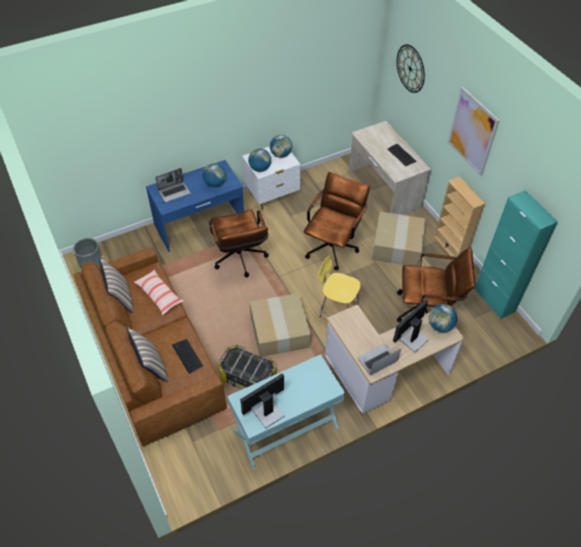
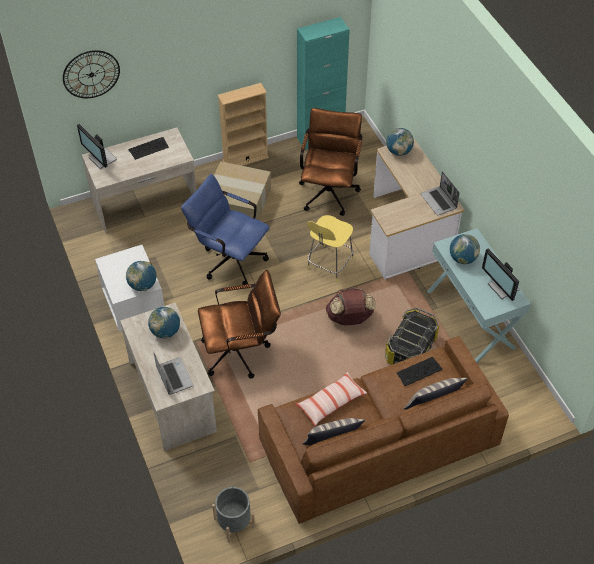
camera: 85 degrees left, 0 degrees up
(200, 225) = (173, 396): blue desk -> beige desk
(278, 331) = (349, 318): cardboard box -> brown backpack
(281, 155) = (120, 262): globe -> globe (462, 258)
(333, 245) = (229, 259): brown office chair -> blue office chair
(412, 339) = (414, 173): monitor -> monitor (102, 159)
(472, 131) = (210, 45): picture -> none

